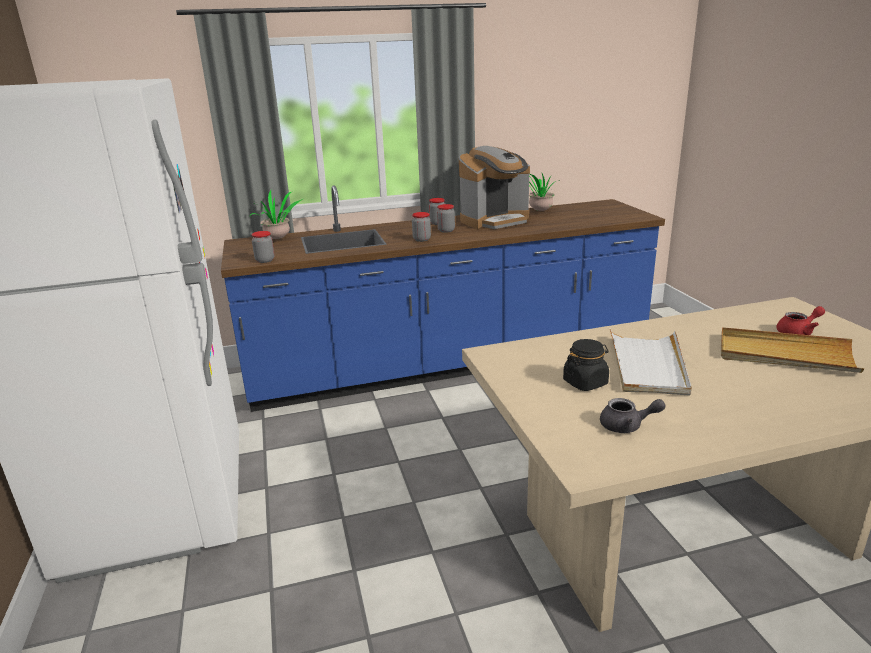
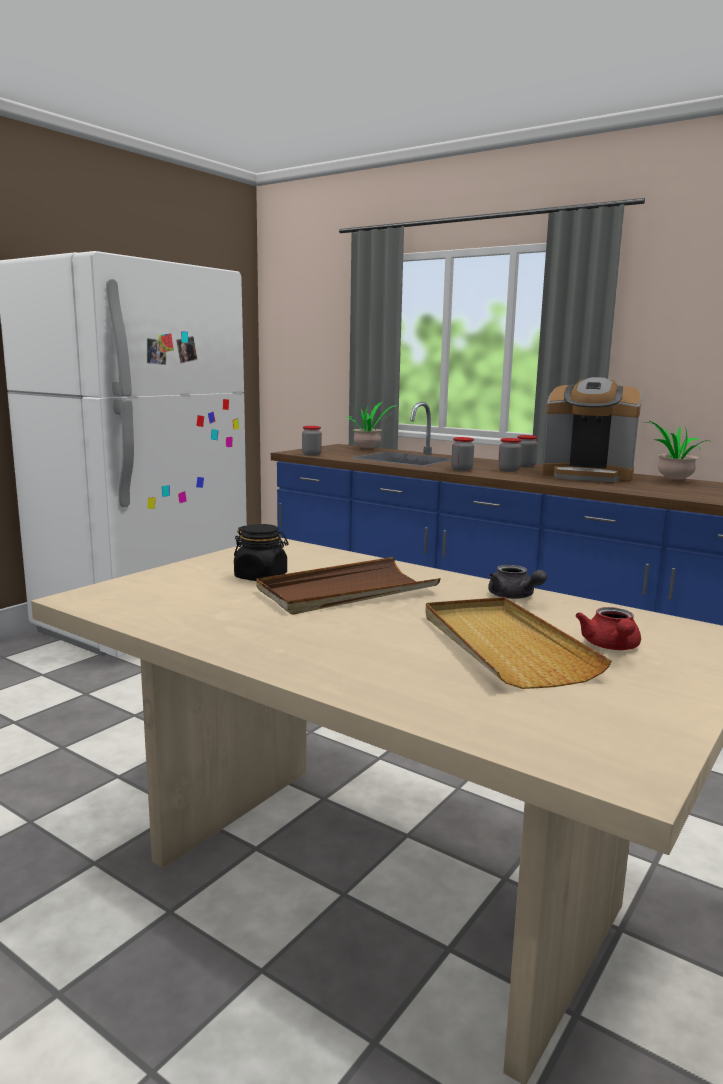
camera: 50 degrees right, 10 degrees down
(627, 426) = (181, 601): grey teapot -> grey teapot (514, 597)
(648, 365) = (346, 592): white tray -> brown tray
(798, 332) = (611, 647): red teapot -> red teapot turned 60 degrees clockwise

